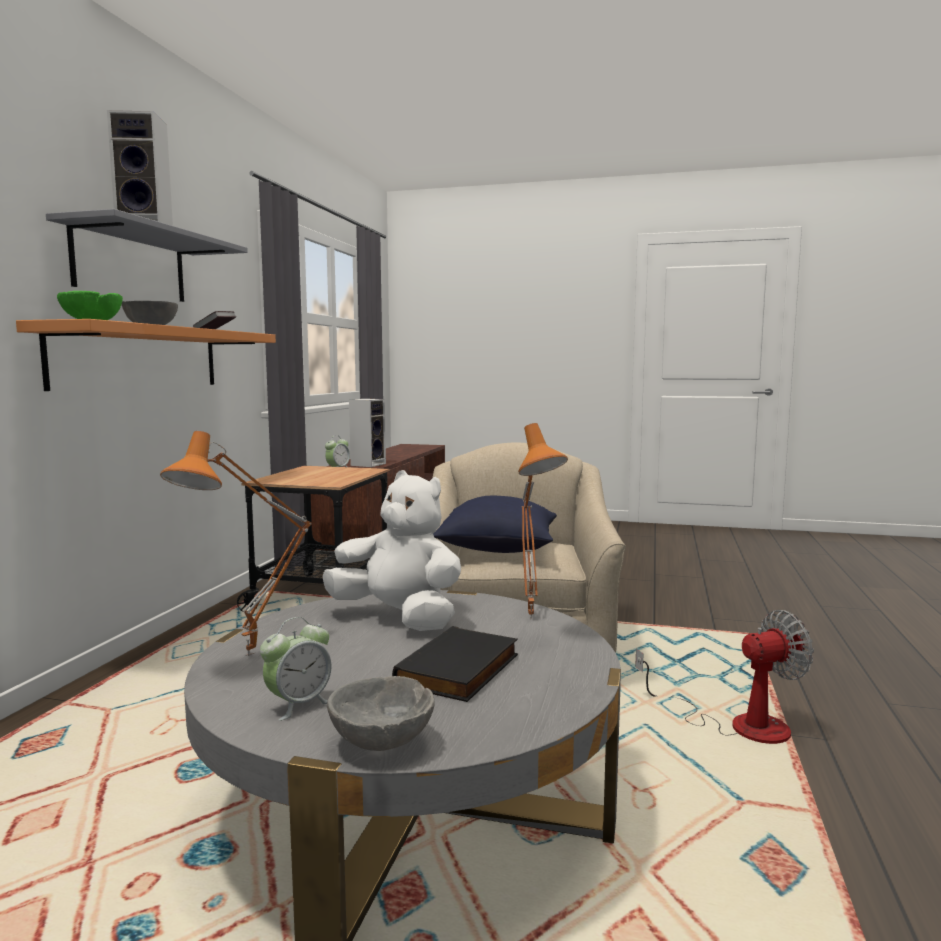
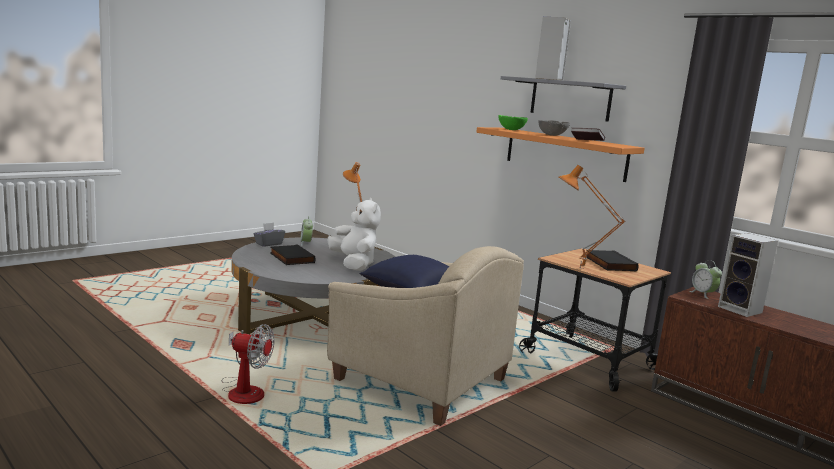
camera: 120 degrees right, 5 degrees up
(312, 474) = (608, 263): none -> black book
(383, 742) = (268, 244): grey bowl -> grey tissue box
(399, 618) = (354, 264): white plush toy -> white plush toy turned 90 degrees counterclockwise
(534, 618) = (313, 277): orange table lamp -> orange table lamp (580, 269)
(738, 725) = (244, 390): fan -> fan turned 90 degrees counterclockwise

